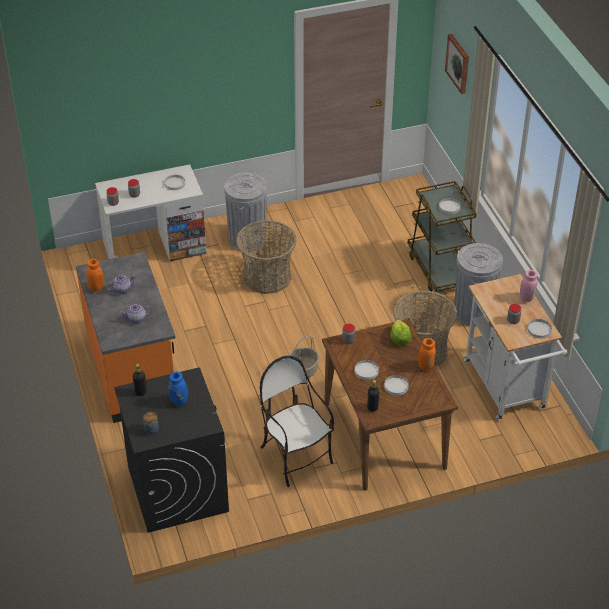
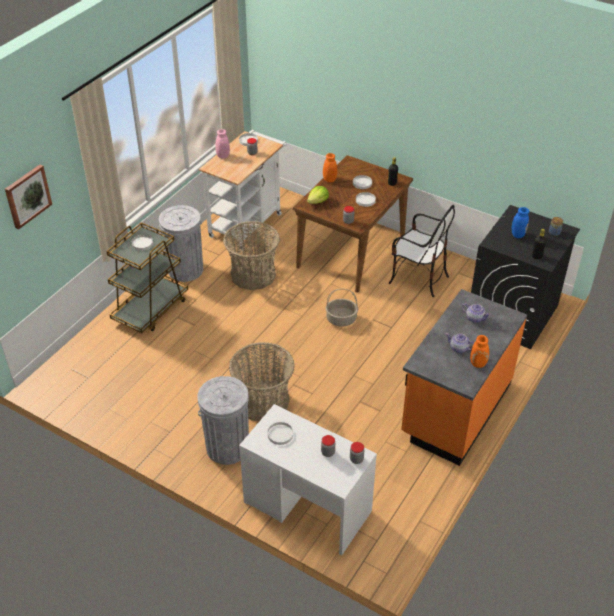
camera: 130 degrees left, 0 degrees up
(295, 457) = (418, 278): chair -> chair turned 75 degrees counterclockwise

